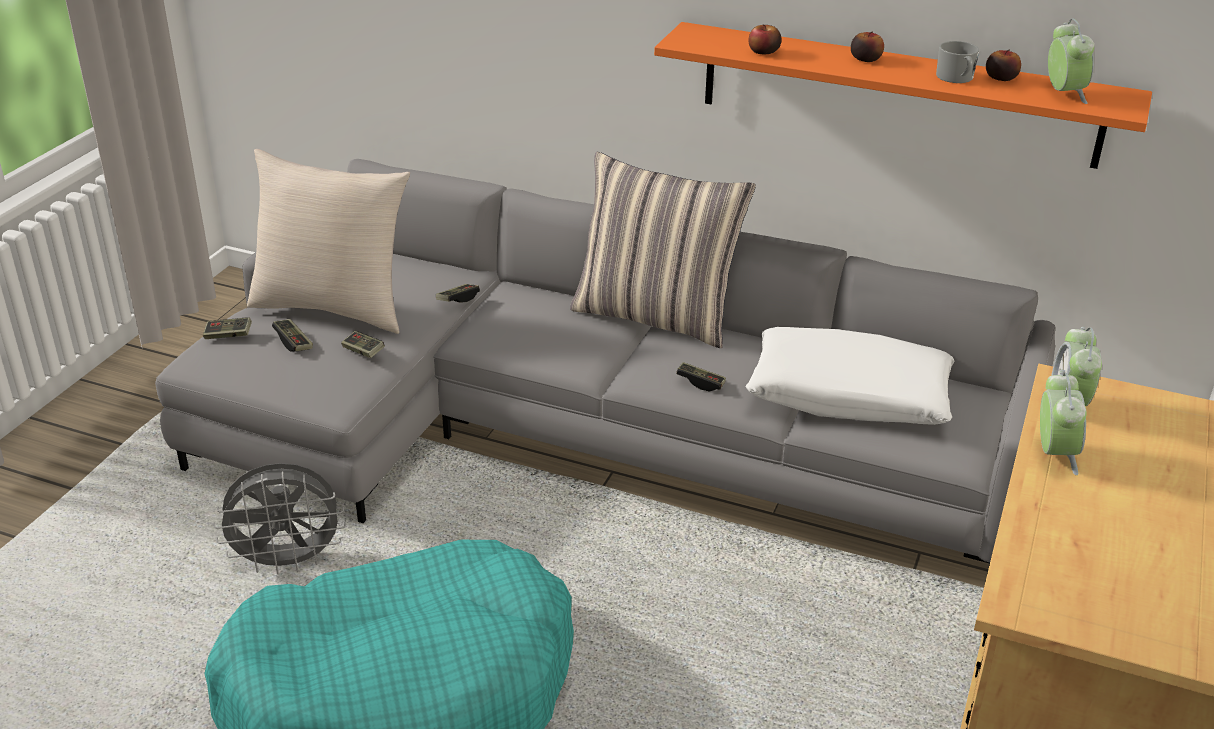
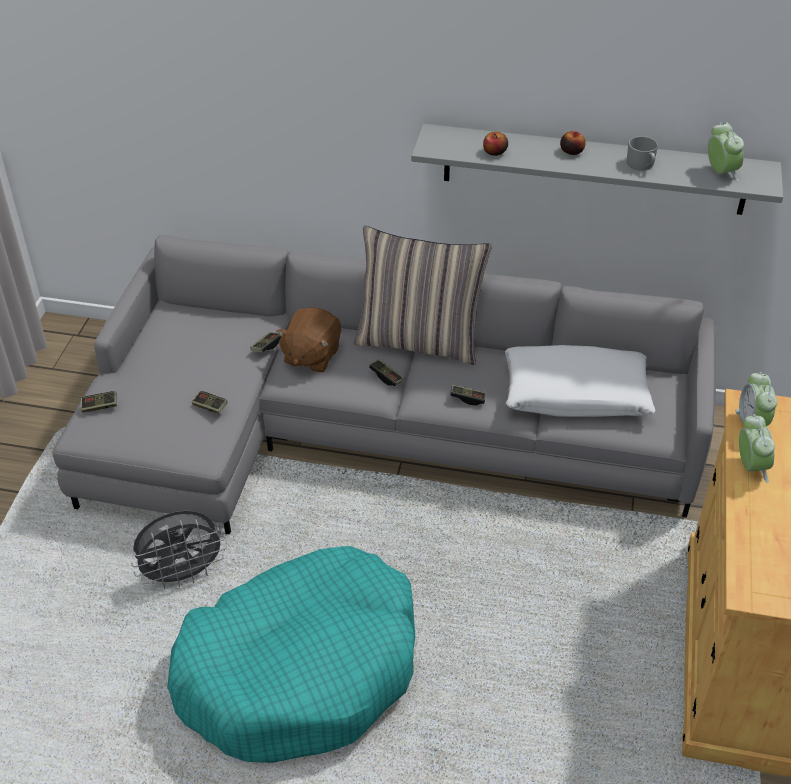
camera: 10 degrees left, 10 degrees up
(293, 342) = (153, 406): game controller -> game controller (386, 377)
(333, 307) = (173, 368): beige pillow -> none
(511, 316) = (311, 356): none -> brown plush toy
(898, 94) = (594, 169): orange shelf -> grey shelf
(1001, 78) = (673, 160): apple -> none

